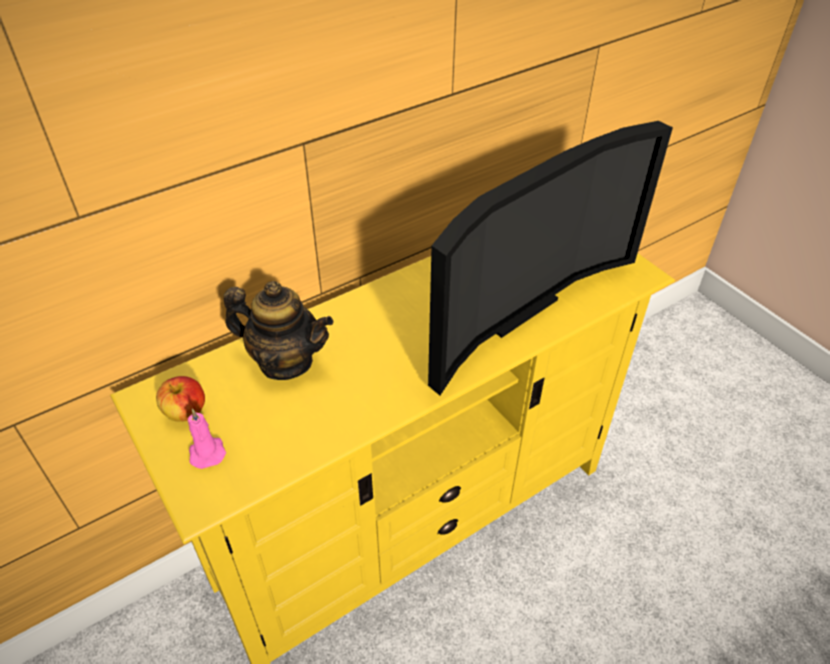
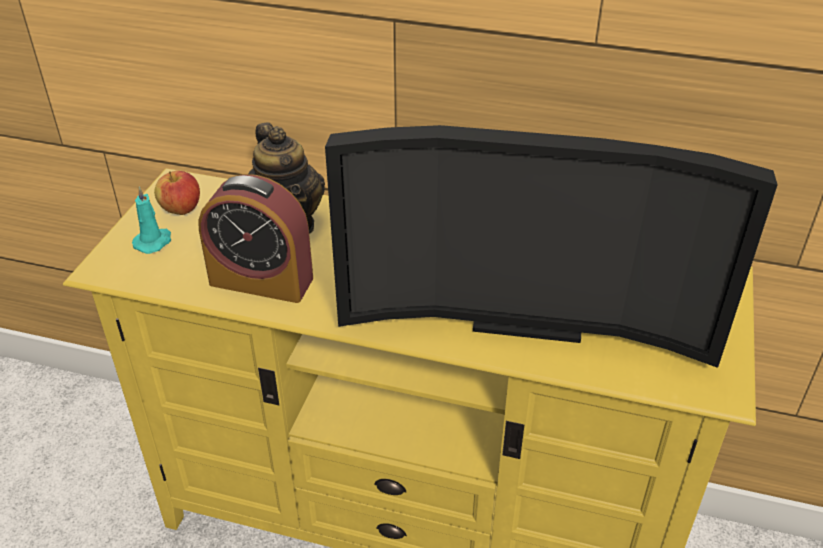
camera: 50 degrees right, 5 degrees down
(207, 451) = (154, 242): pink candle -> turquoise candle
(334, 411) = (261, 281): none -> alarm clock

